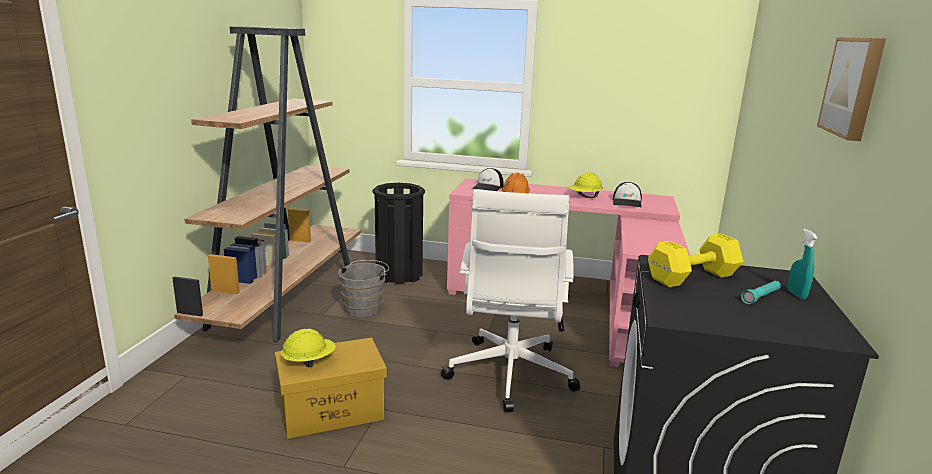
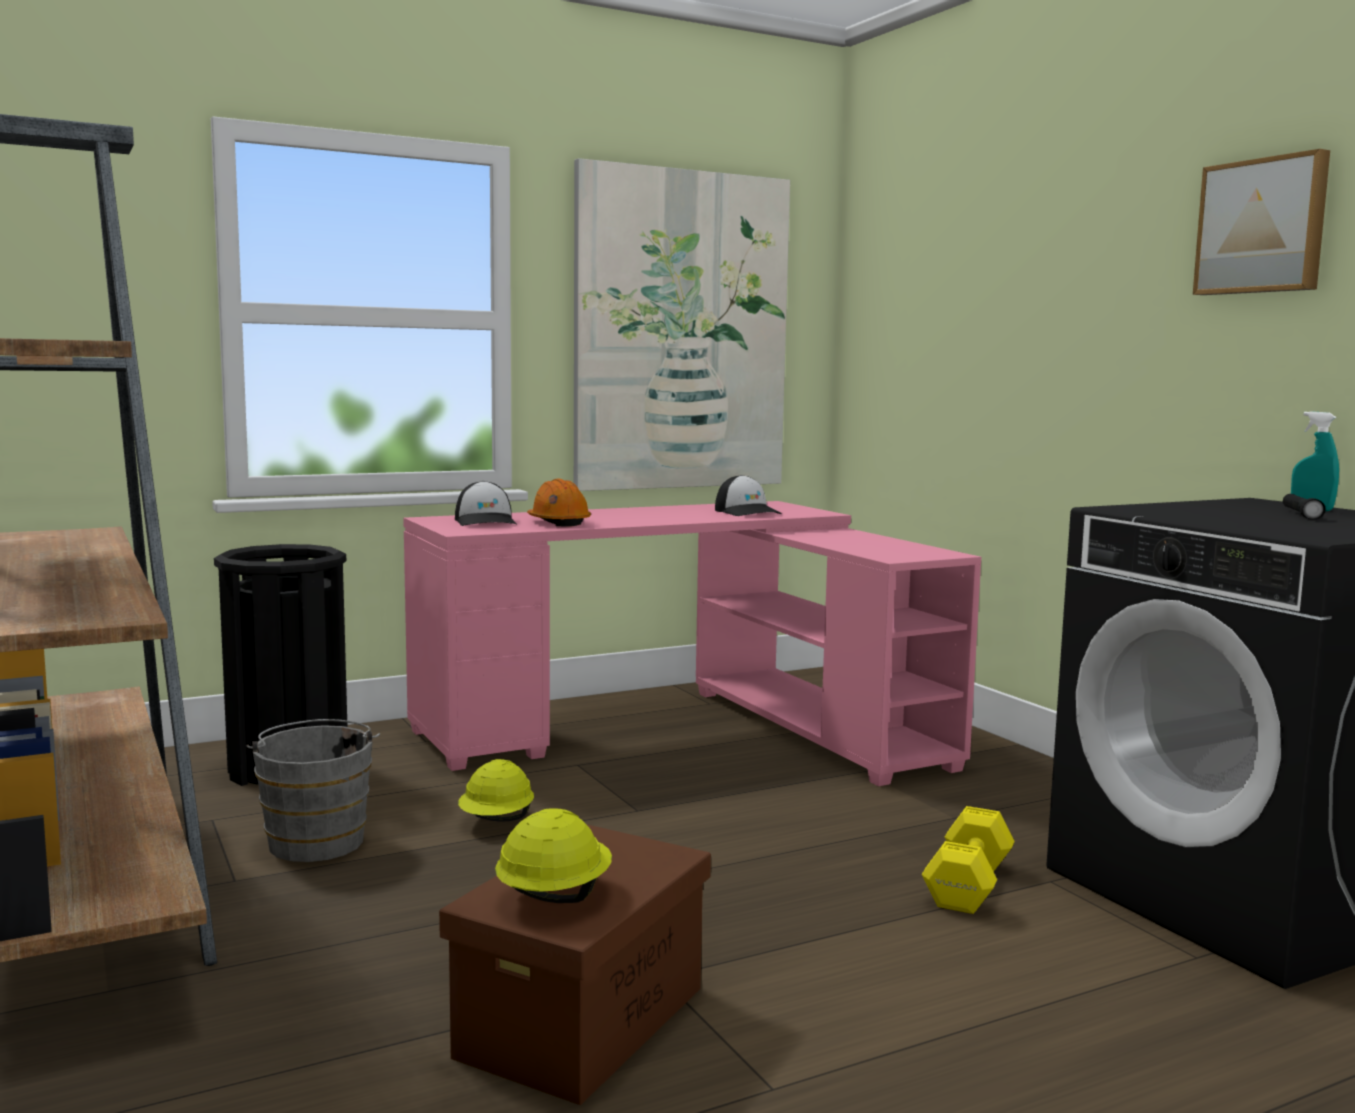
camera: 40 degrees left, 10 degrees down
(333, 411) = (582, 1019): yellow storage box -> brown storage box
(509, 375) = (773, 847): white office chair -> none
(585, 197) = (674, 514): yellow hard hat -> yellow hard hat (497, 821)
(630, 96) = (681, 331): none -> picture
(694, 277) = (1195, 512): yellow dumbbell -> yellow dumbbell (970, 884)
(760, 297) = (1300, 515): turquoise flashlight -> black flashlight

